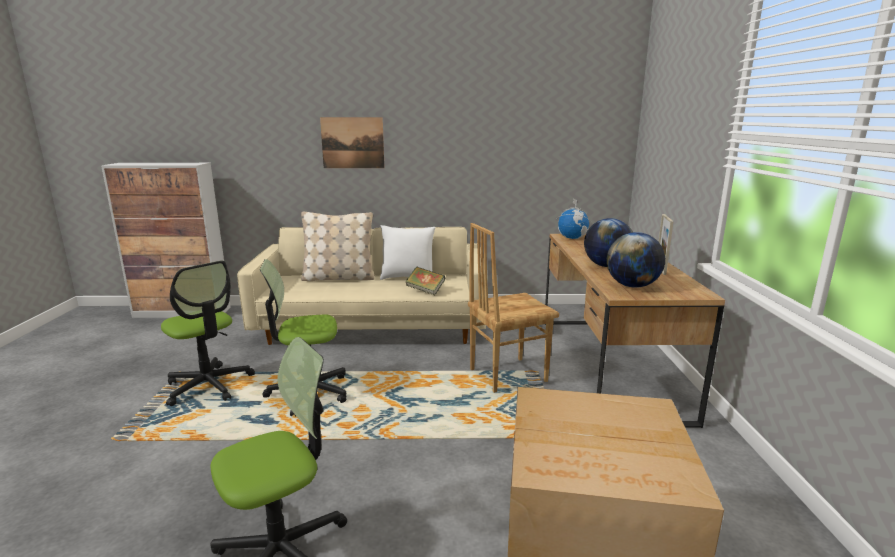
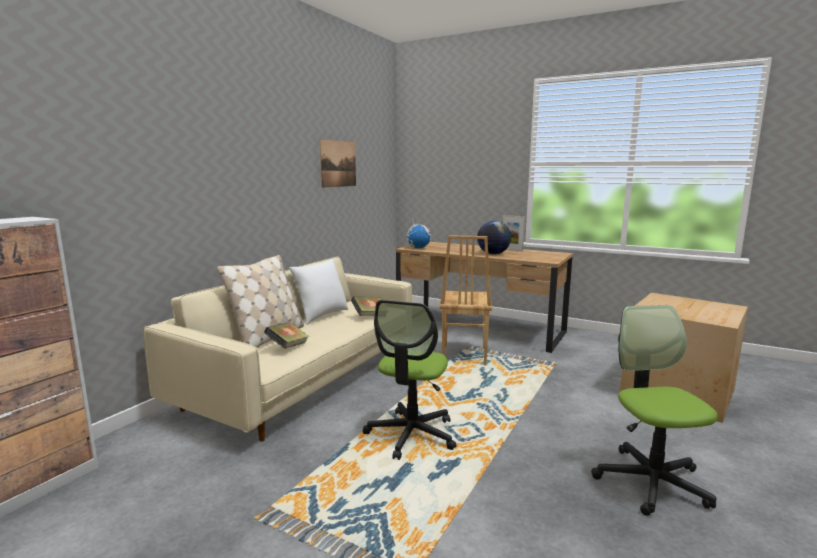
camera: 60 degrees left, 5 degrees down
(209, 385) = (326, 495): office chair -> none
(321, 287) = (288, 347): none -> book
(352, 143) = (222, 179): picture -> picture (338, 164)
(632, 286) = (537, 257): globe -> none

